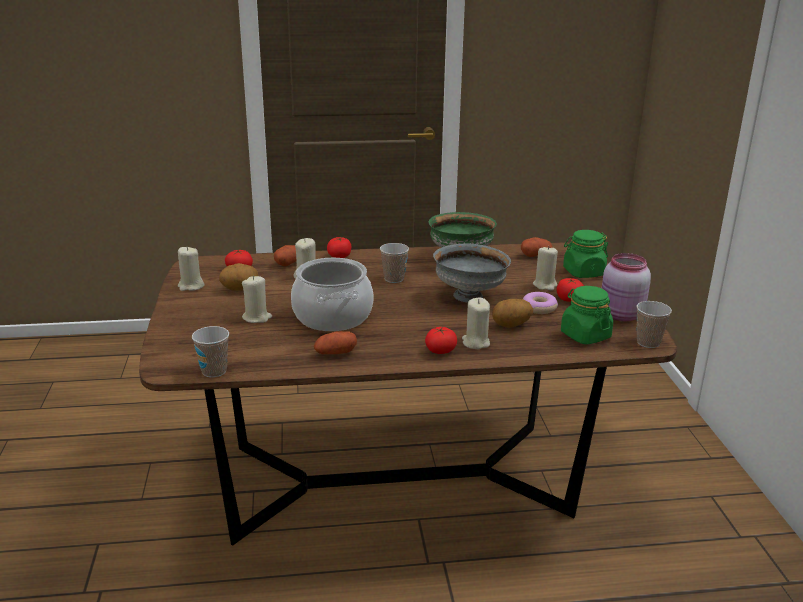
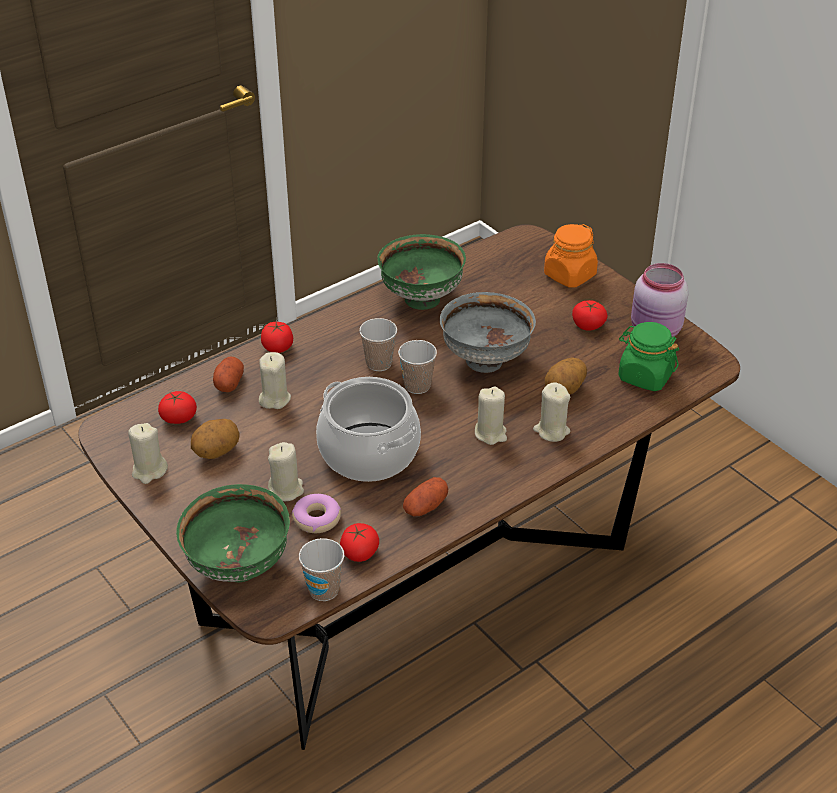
camera: 30 degrees left, 15 degrees up
(179, 344) = (240, 568): none -> green bowl
(440, 350) = (527, 457): tomato -> tomato (359, 552)
(536, 255) = (498, 263): potato -> none
(539, 308) = (570, 351): donut -> donut (317, 519)
(545, 285) = (547, 311): beige candle -> beige candle (490, 433)
(583, 272) = (569, 275): green jar -> orange jar
(648, 342) = (708, 363): cup -> cup (417, 386)

